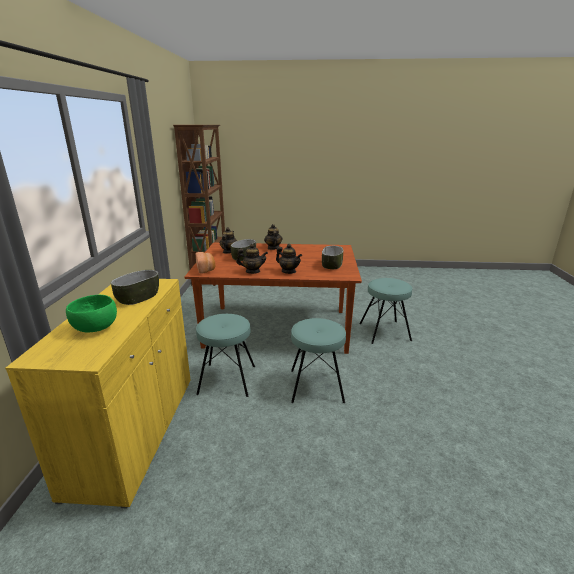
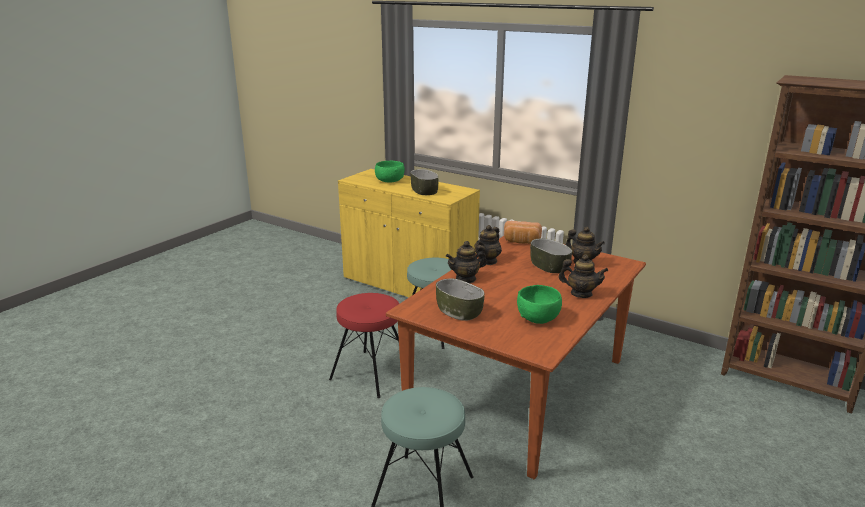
camera: 120 degrees right, 0 degrees up
(312, 251) = (538, 318): none -> green bowl
(316, 386) = (371, 373): turquoise stool -> red stool

